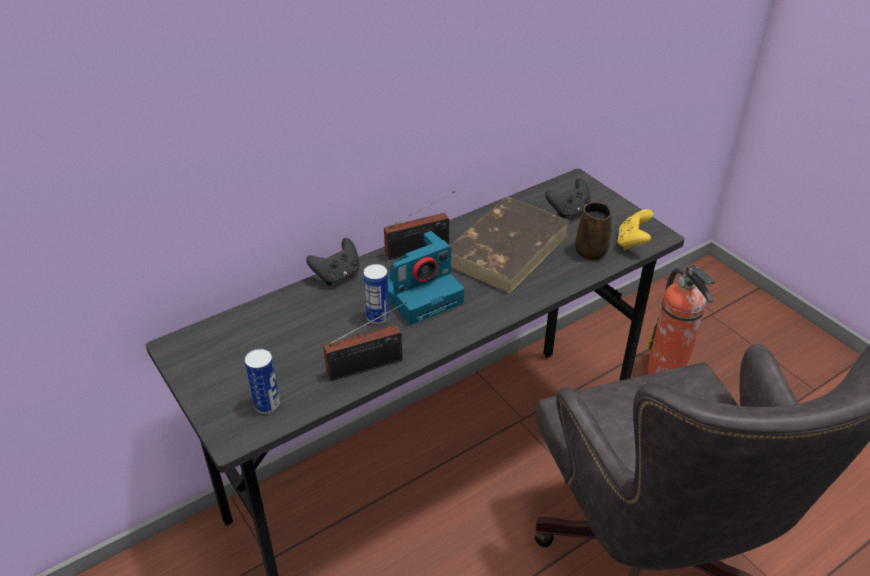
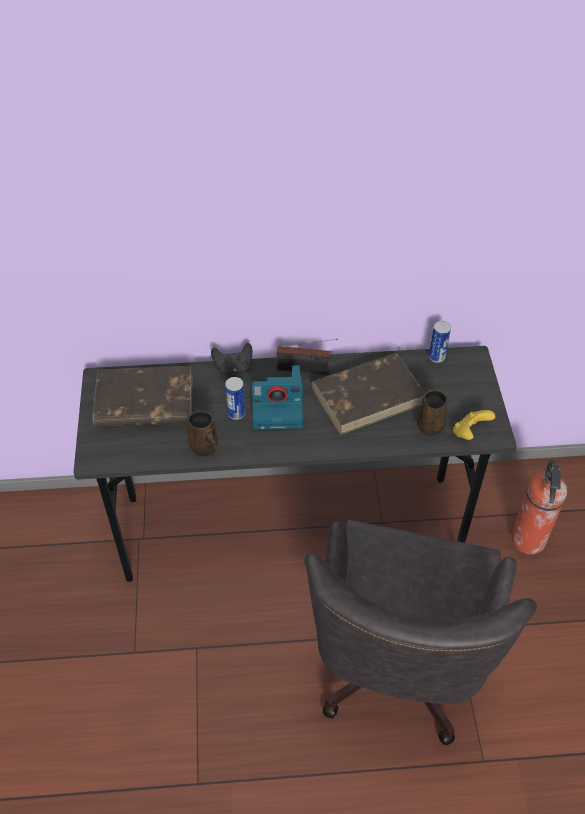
camera: 30 degrees right, 10 degrees up
(253, 349) = (143, 402): none -> brown book
(267, 405) = (125, 446): can -> can (436, 357)
(369, 366) = (205, 448): radio -> brown mug
(569, 211) = (443, 384): black game controller -> none

